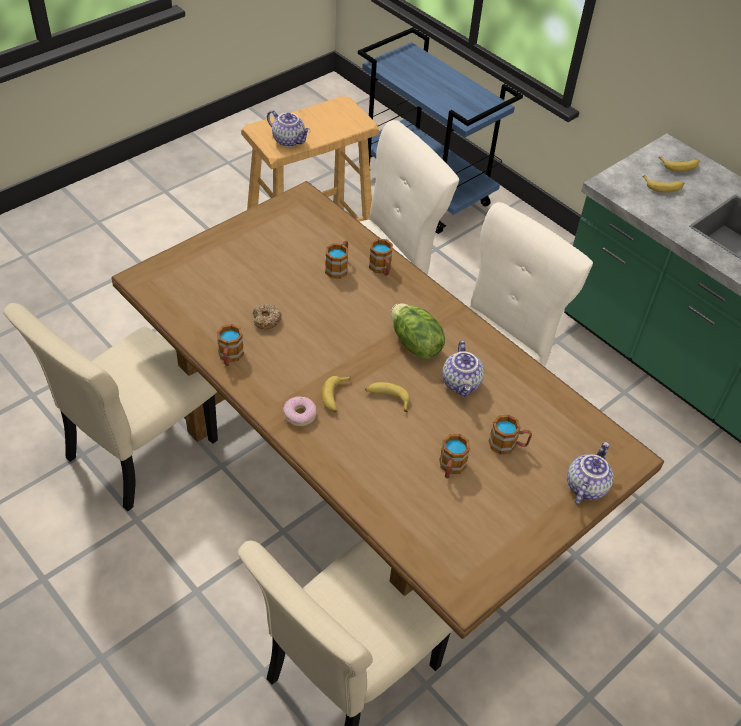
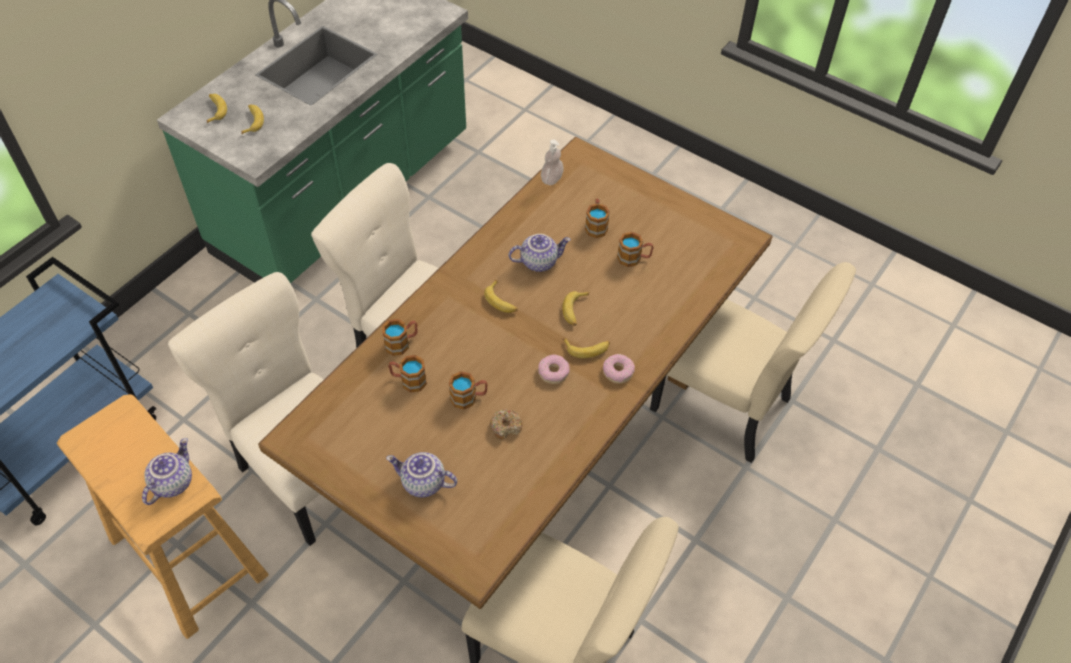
camera: 100 degrees left, 5 degrees up
(230, 357) = (567, 445): mug -> mug (469, 397)
(315, 365) = (553, 372): none -> donut
(414, 344) = (501, 301): lettuce -> banana
(585, 486) = (618, 178): teapot -> teapot (422, 483)
(588, 420) = (551, 179): none -> soap dispenser

